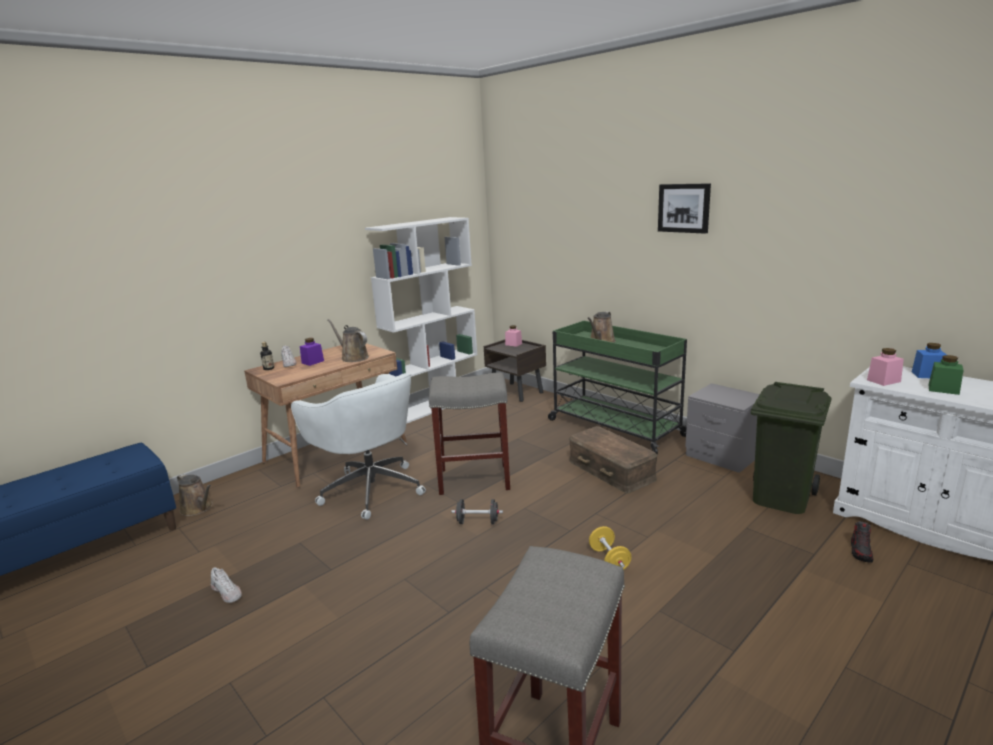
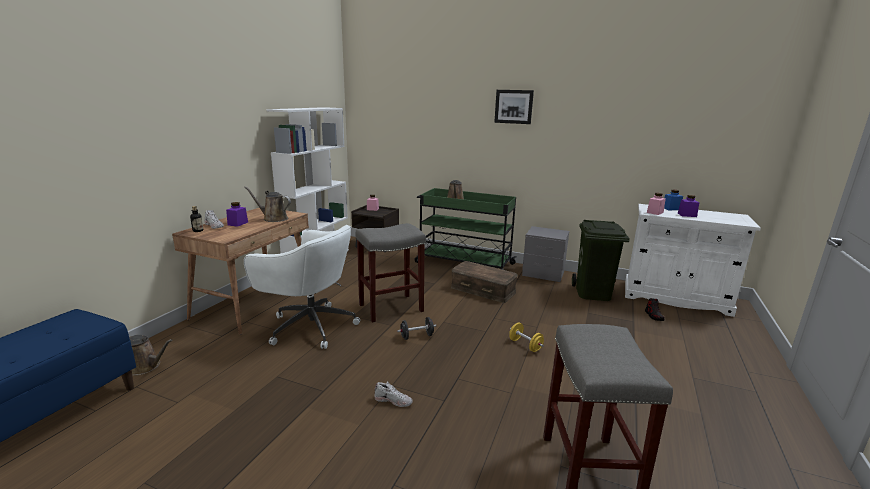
camera: 25 degrees left, 0 degrees up
(227, 592) = (237, 429): white shoe -> white shoe (393, 400)
(943, 389) = (687, 215): green jar -> purple jar

